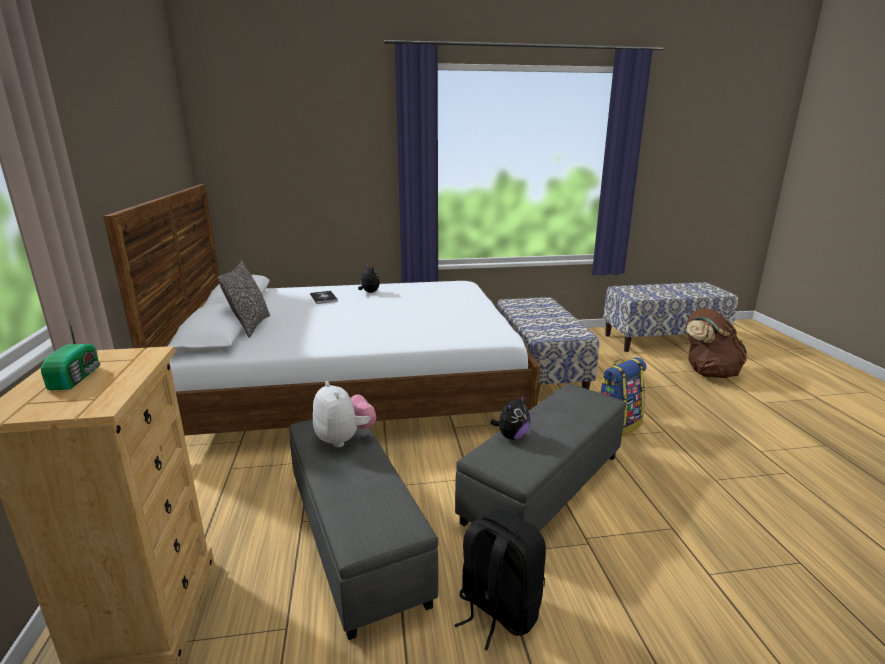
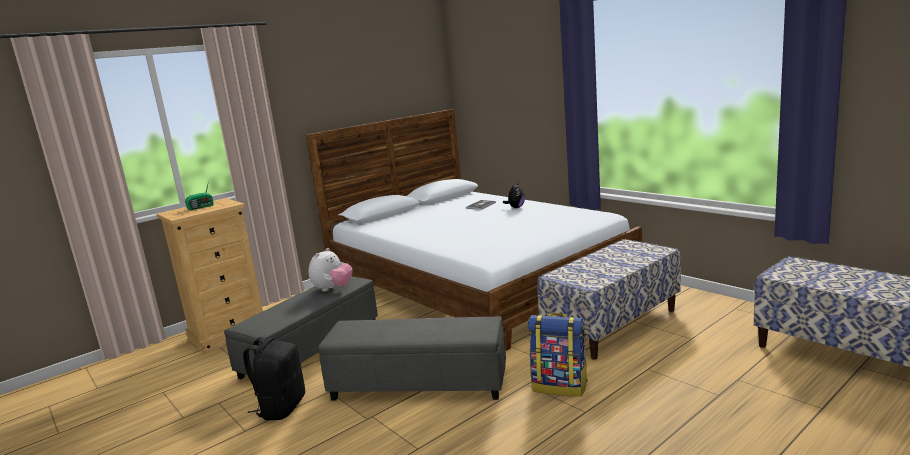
camera: 60 degrees right, 5 degrees down
(250, 326) = (403, 214): pillow -> none
(511, 436) = (382, 323): plush toy -> none
(708, 372) = (802, 407): brown backpack -> none

